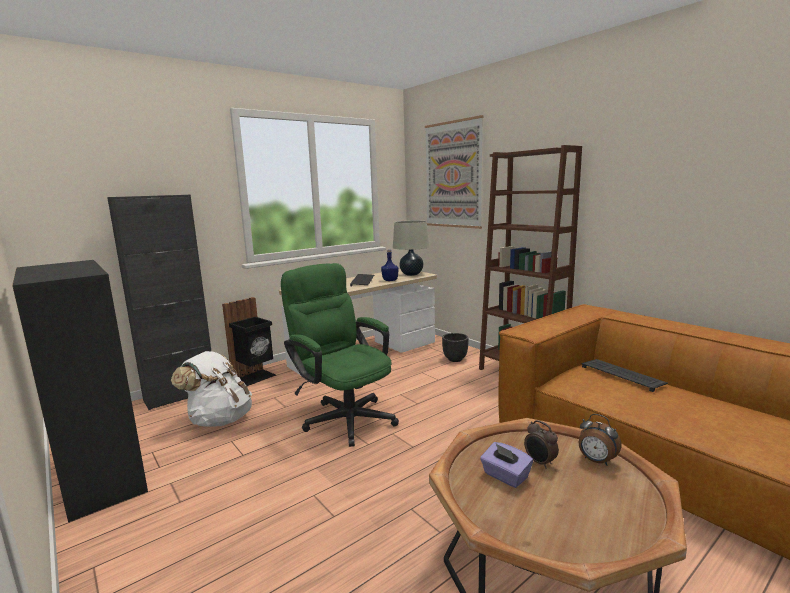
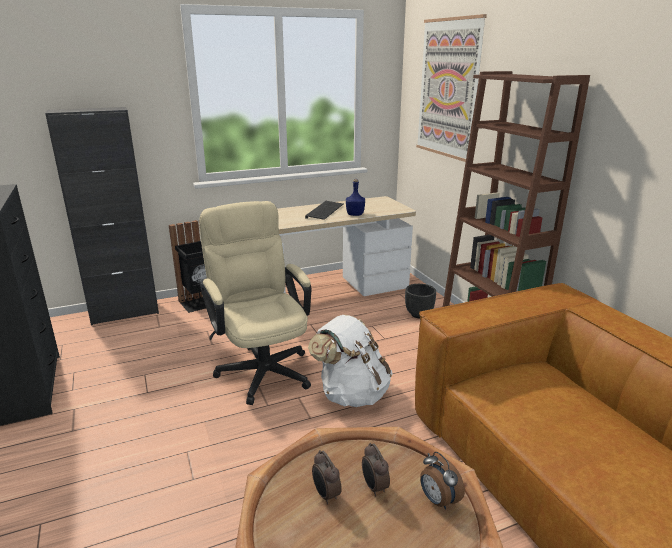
camera: 15 degrees right, 10 degrees up
(219, 419) = (145, 348): white backpack -> white backpack (351, 394)
(344, 416) = (262, 367): green office chair -> beige office chair
(411, 274) = (387, 207): beige table lamp -> none
(505, 476) = (326, 495): purple tissue box -> alarm clock
(623, 375) = (561, 390): keyboard -> none

